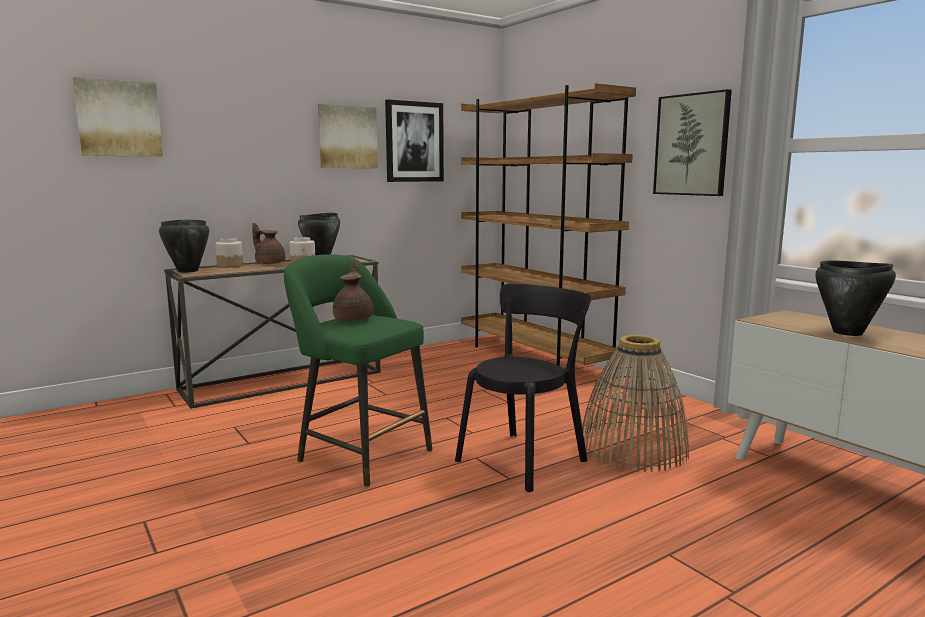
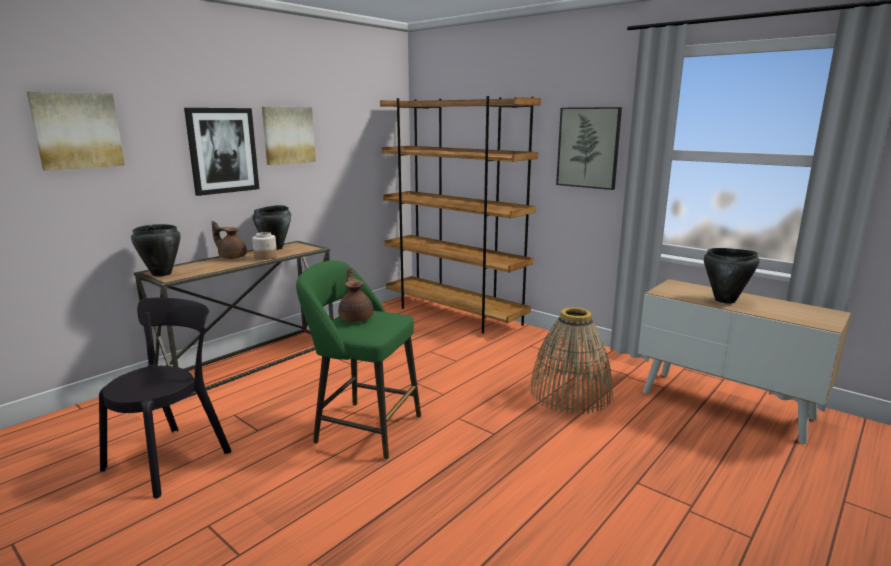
camera: 15 degrees left, 5 degrees up
(230, 265) = (196, 263): jar -> none
(414, 142) = (343, 136): picture -> picture (222, 150)
(525, 458) = (496, 414): black chair -> black chair (172, 457)

